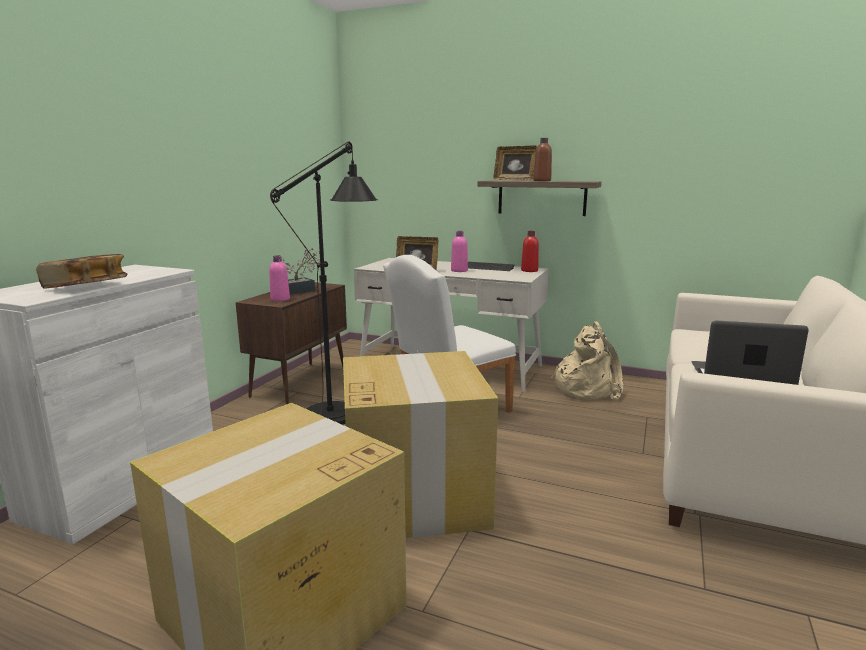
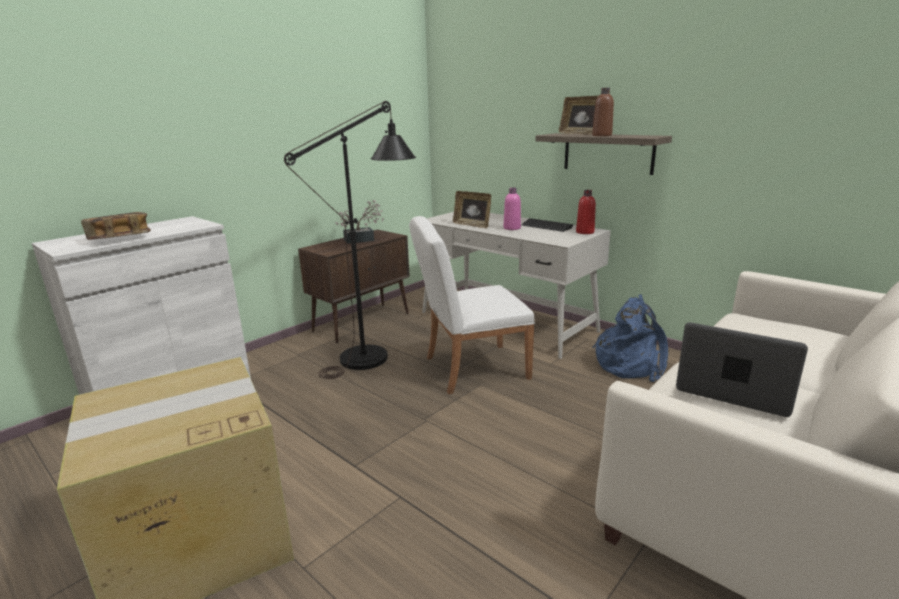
camera: 20 degrees right, 5 degrees up
(280, 299) = (335, 248): pink bottle -> none
(414, 495) = (377, 451): cardboard box -> none
(587, 389) = (630, 364): beige backpack -> blue backpack

